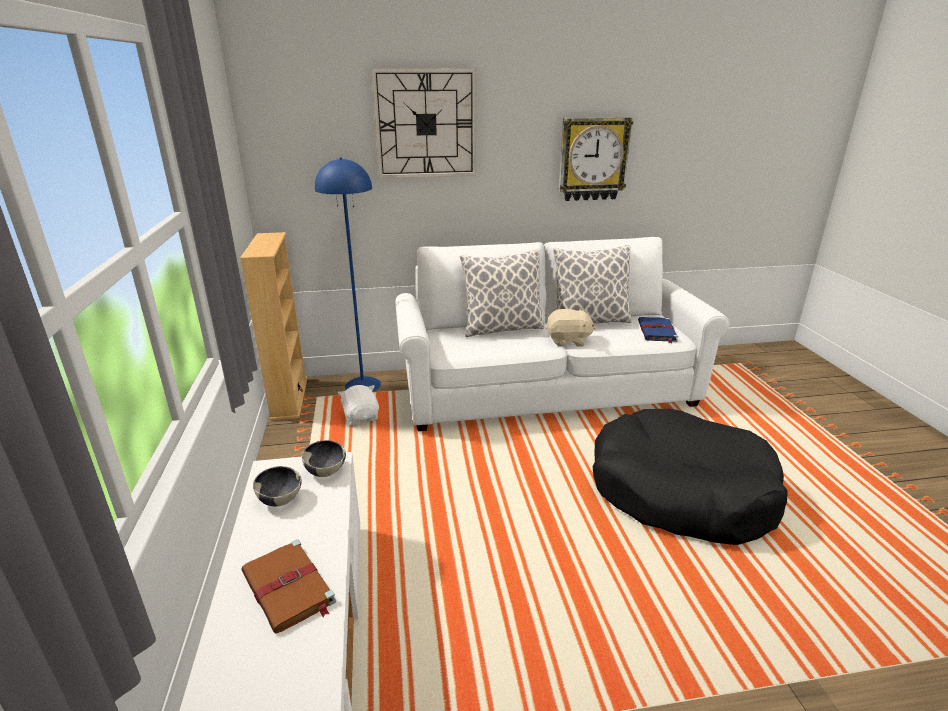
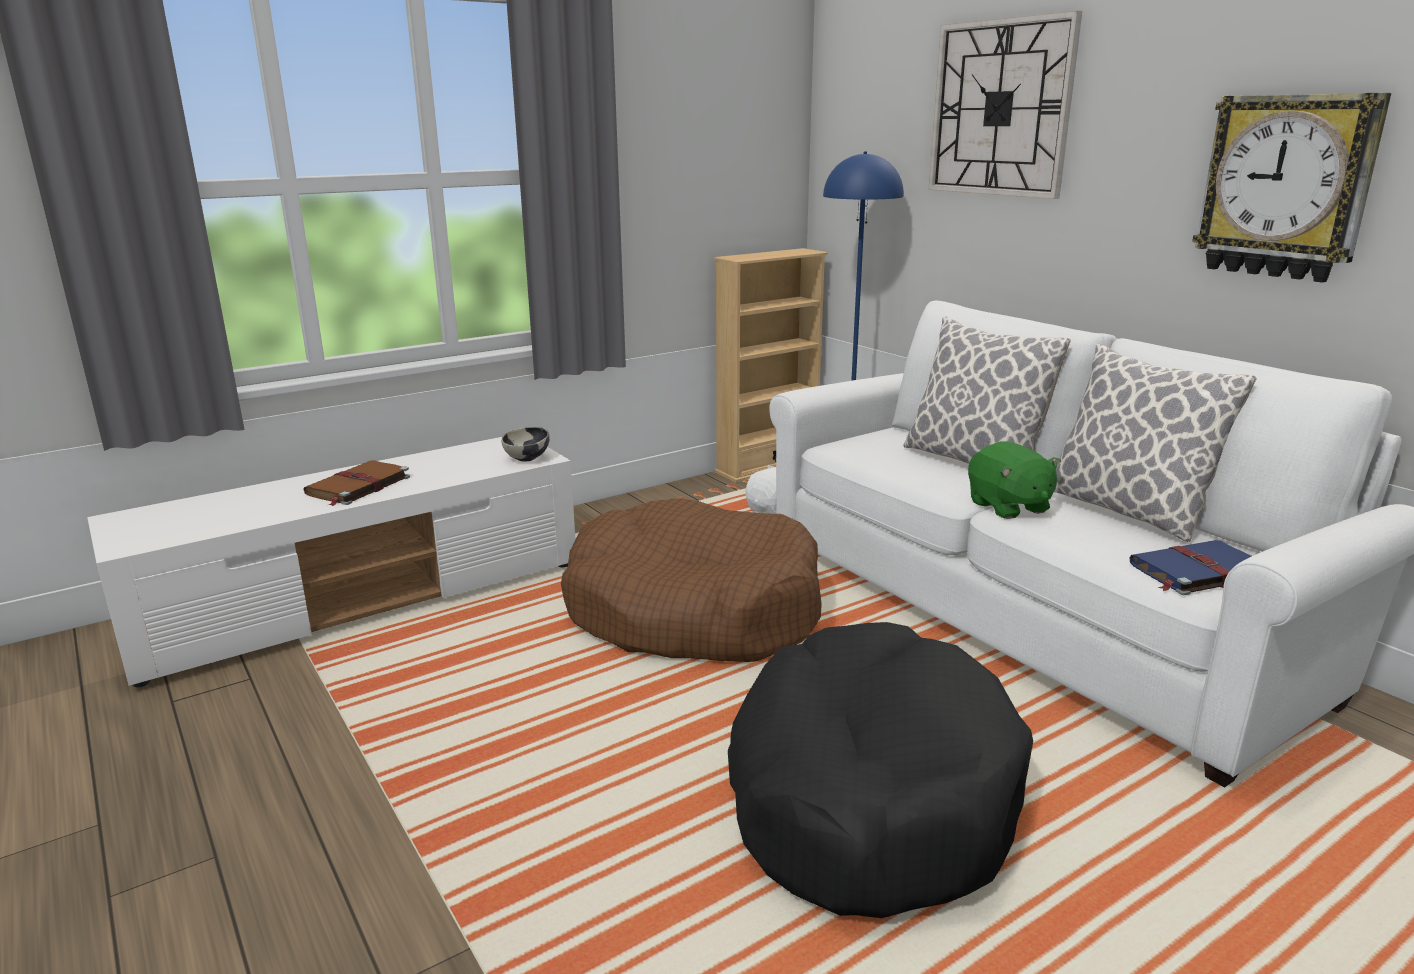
camera: 65 degrees right, 5 degrees down
(280, 499) = (472, 455): bowl -> none
(469, 492) = (693, 611): none -> brown dog bed
(568, 341) = (1008, 507): beige plush toy -> green plush toy

